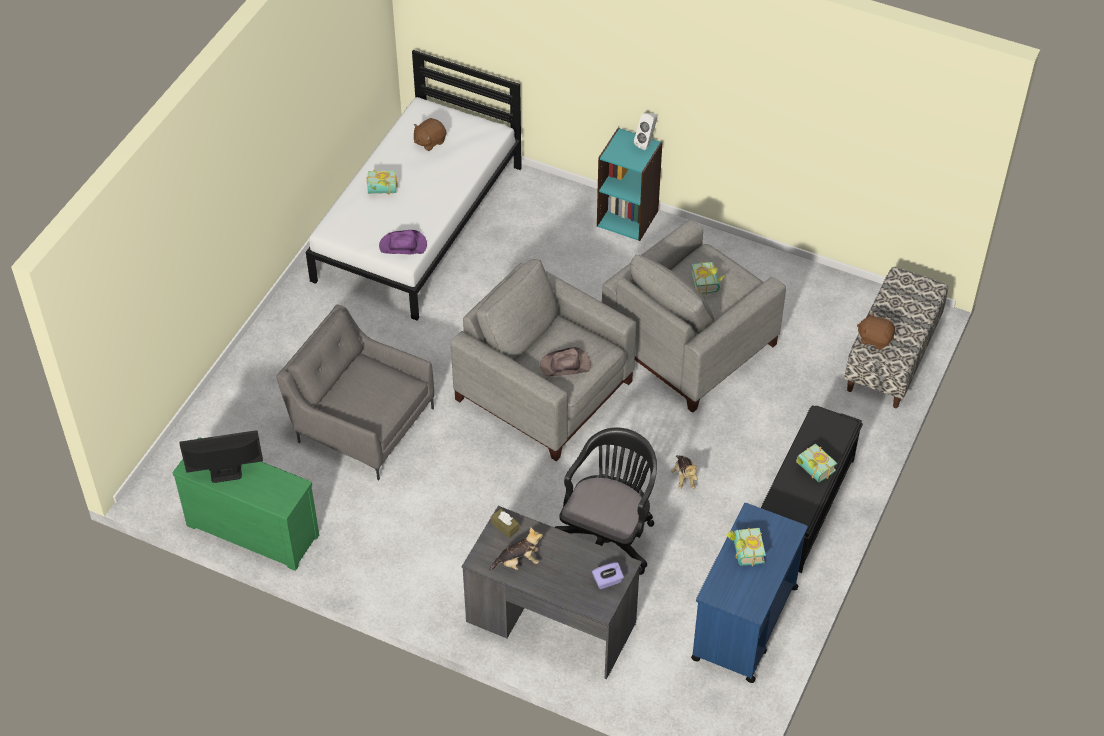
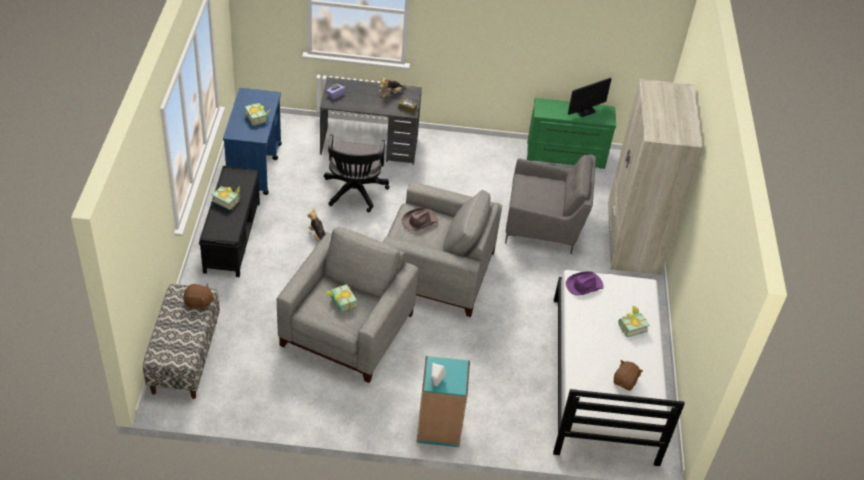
camera: 155 degrees right, 5 degrees down
(258, 372) = (632, 239): none -> beige wardrobe

